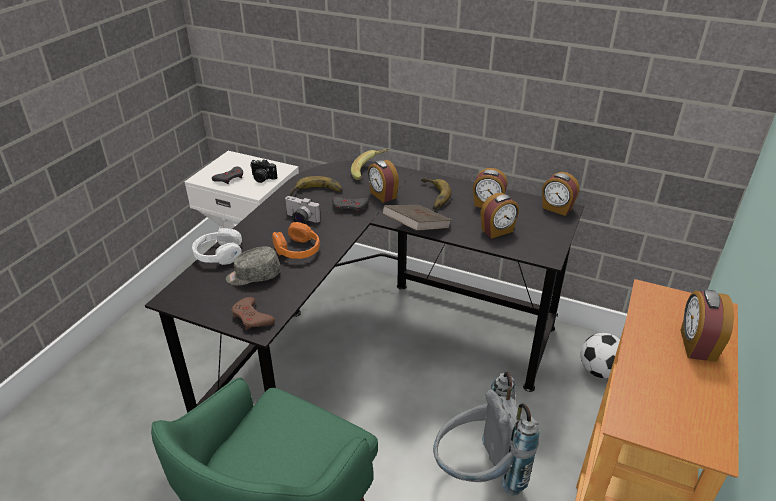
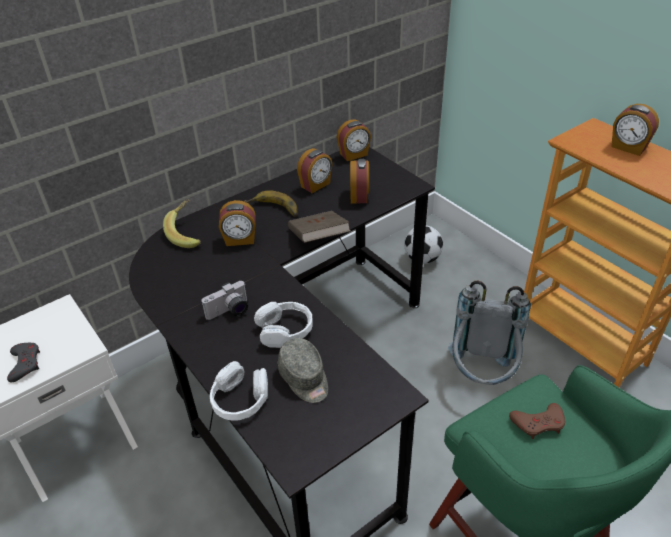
camera: 60 degrees left, 5 degrees up
(252, 317) = (377, 398): brown game controller -> brown game controller (538, 423)
(253, 275) = (304, 378): grey cap -> grey cap turned 45 degrees counterclockwise
(262, 178) = (62, 332): camera -> none
(297, 250) = (285, 330): orange headphones -> white headphones
(317, 193) = (188, 284): banana -> none
(349, 207) = (240, 269): grey game controller -> none

